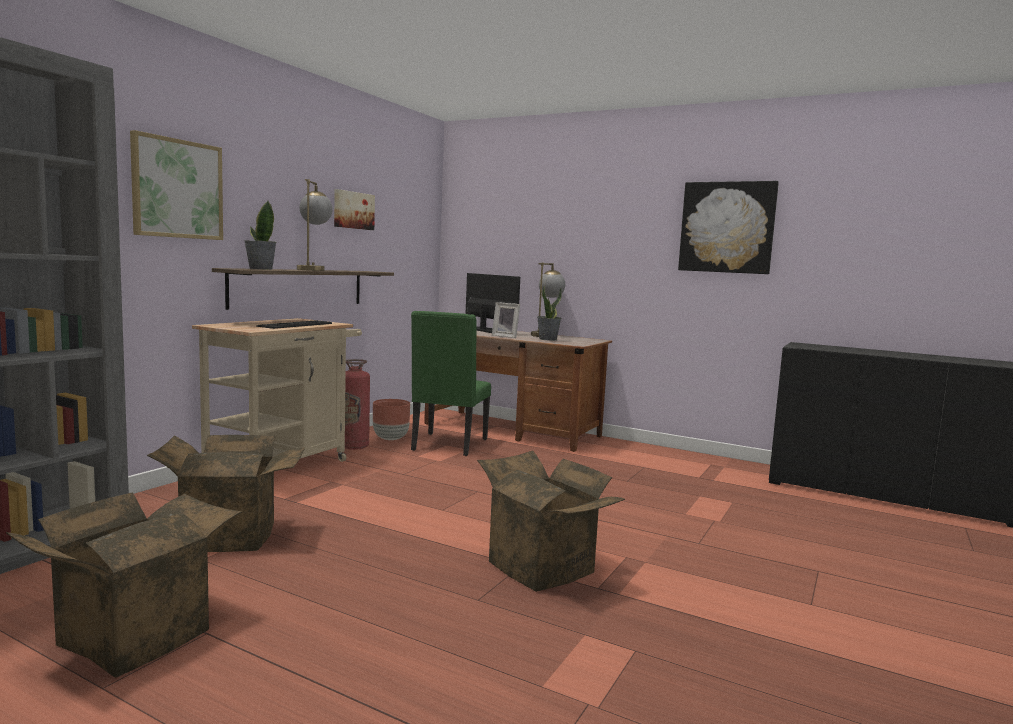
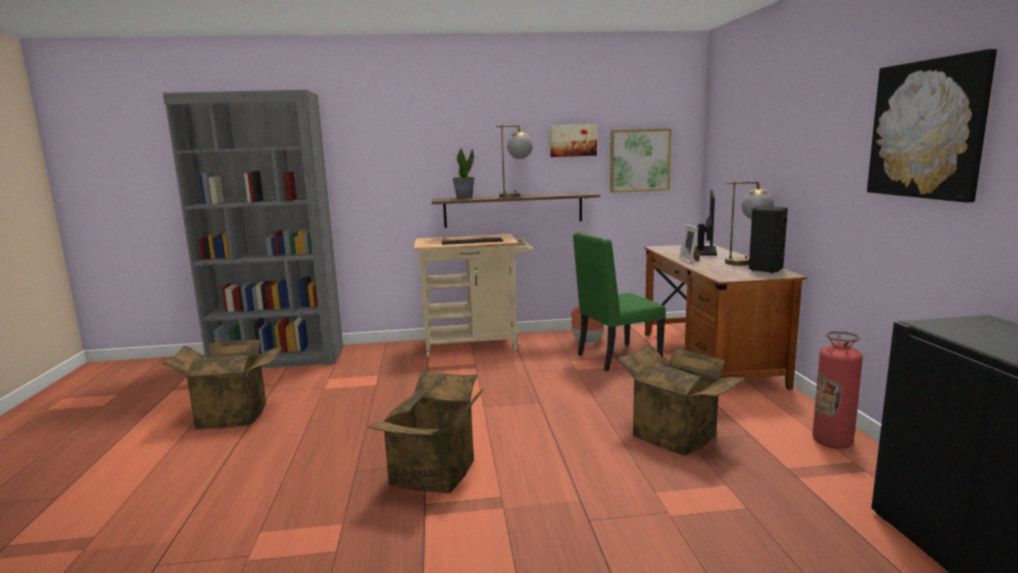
camera: 55 degrees right, 5 degrees up
(177, 189) = (402, 147): picture -> picture (639, 160)
(232, 534) = (361, 380): cardboard box -> cardboard box (678, 434)
(354, 446) = (548, 342): fire extinguisher -> fire extinguisher (832, 442)
(547, 339) = (722, 268): potted plant -> none
(575, 338) = (765, 270): none -> black speaker

